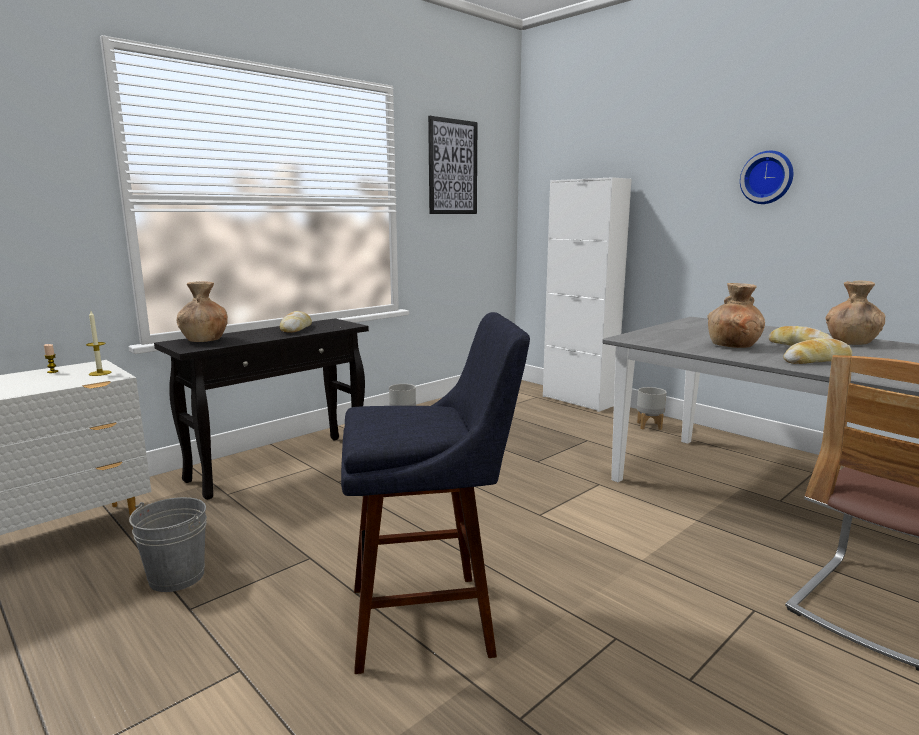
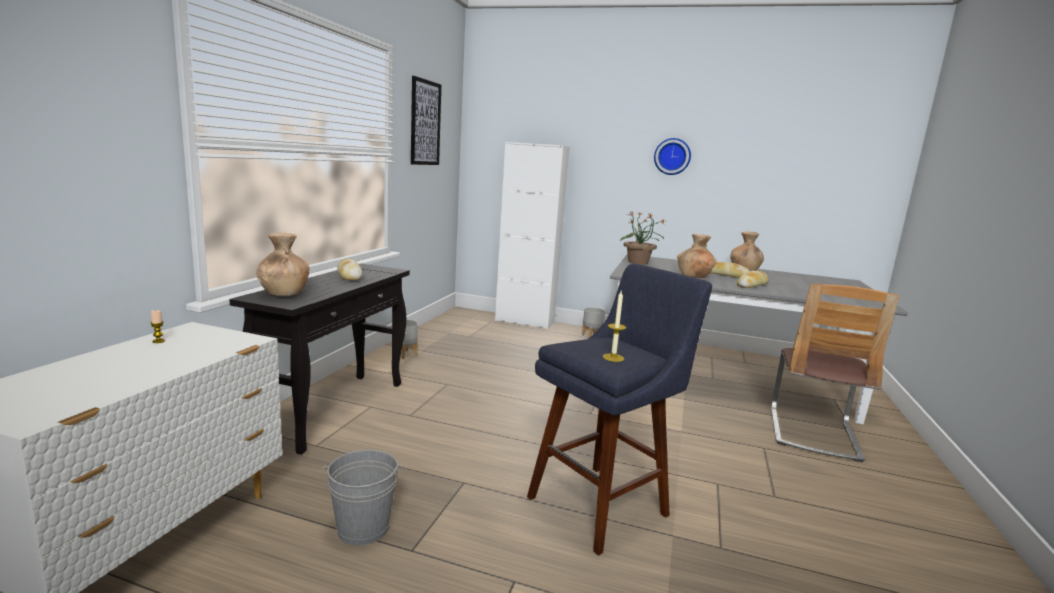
camera: 30 degrees left, 0 degrees up
(100, 373) = (225, 337): candle -> candle (613, 357)
(681, 326) = (638, 262): none -> potted plant

